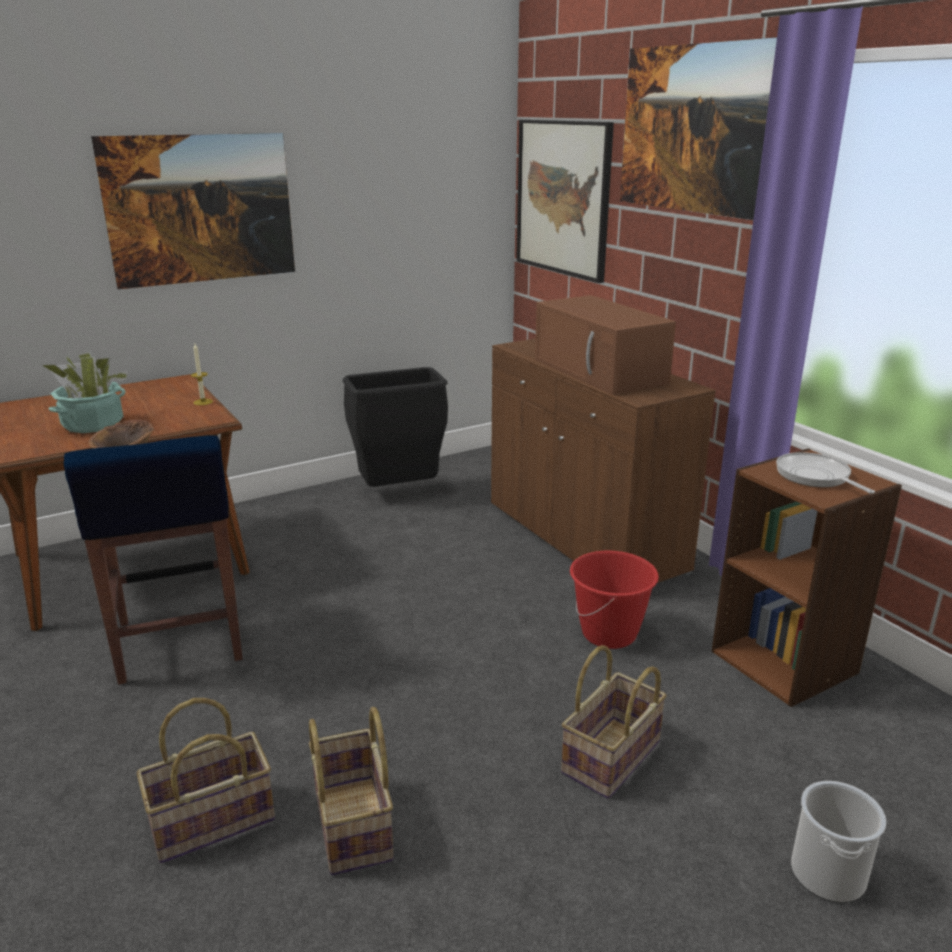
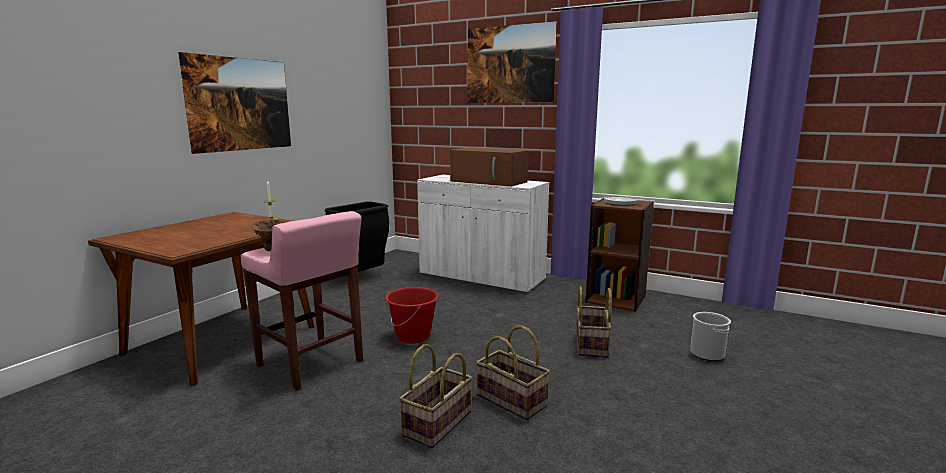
camera: 30 degrees left, 10 degrees down
(93, 424) = (213, 234): potted plant -> none
(179, 643) = (311, 364): blue stool -> pink stool
(563, 198) = (427, 106): picture -> none
(583, 537) = (481, 277): brown cabinet -> white cabinet
(609, 634) = (537, 306): red bucket -> red bucket (413, 337)

